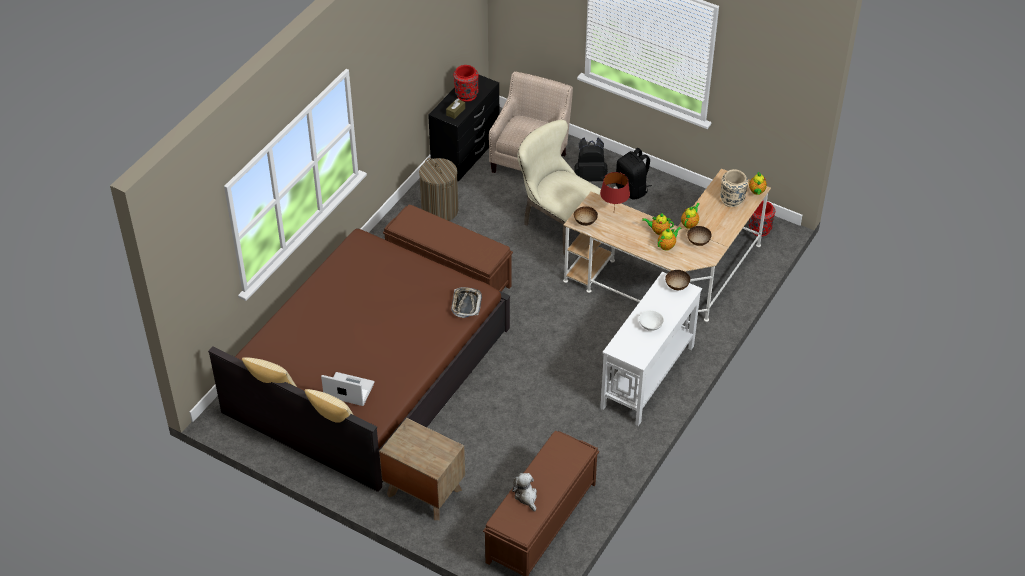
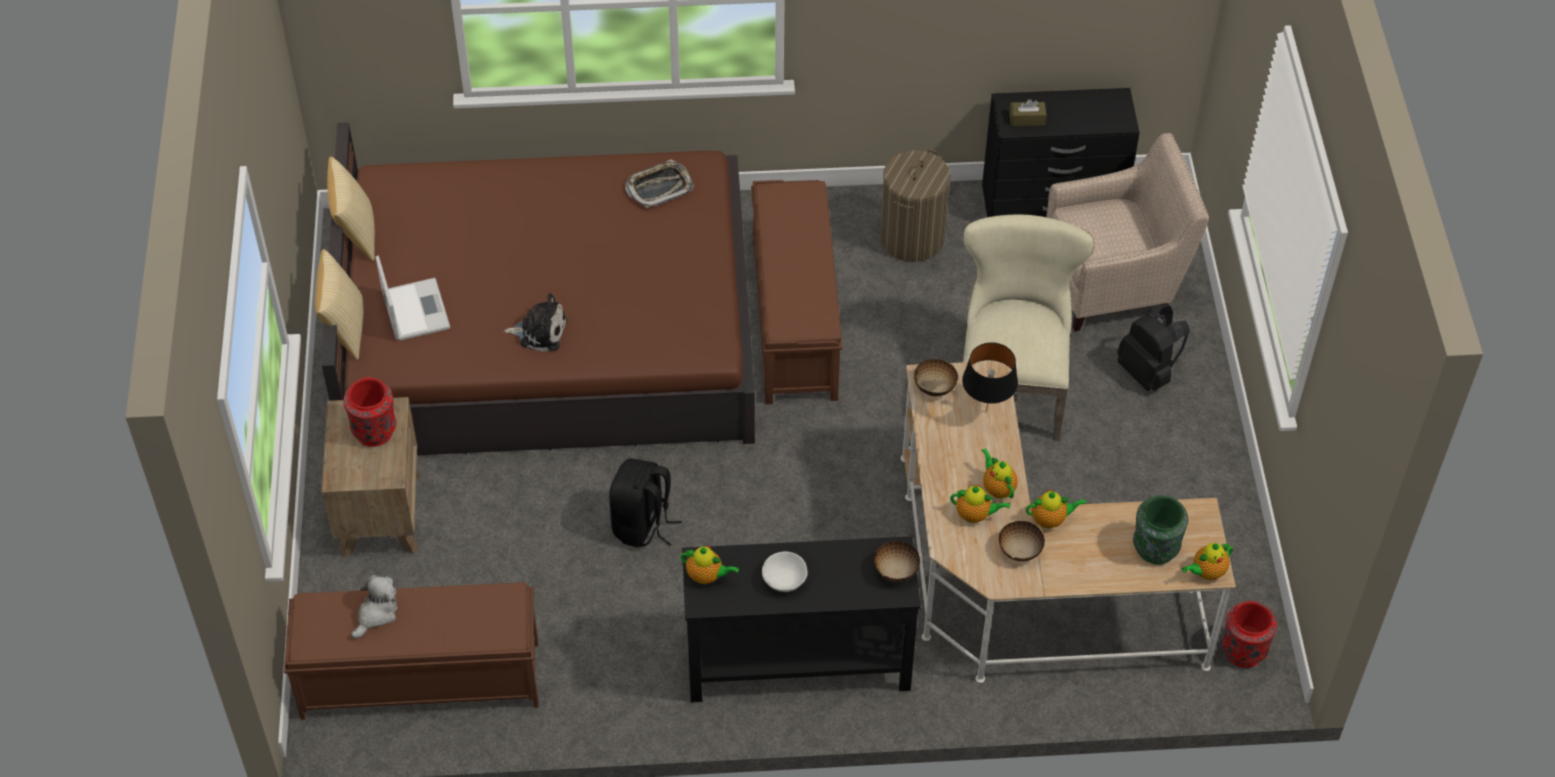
camera: 55 degrees right, 5 degrees up
(409, 349) = (540, 331): none -> plush toy
(466, 95) = (1074, 111): red vase -> red vase (374, 430)
(466, 304) = (674, 347): tray -> tray (659, 187)
(613, 212) = (987, 411): red table lamp -> black table lamp
(626, 351) = (707, 576): none -> teapot
(632, 189) = (1171, 438): black backpack -> black backpack (642, 525)
(647, 377) = (796, 662): white console table -> black console table
(732, 200) = (1155, 549): beige vase -> green vase

